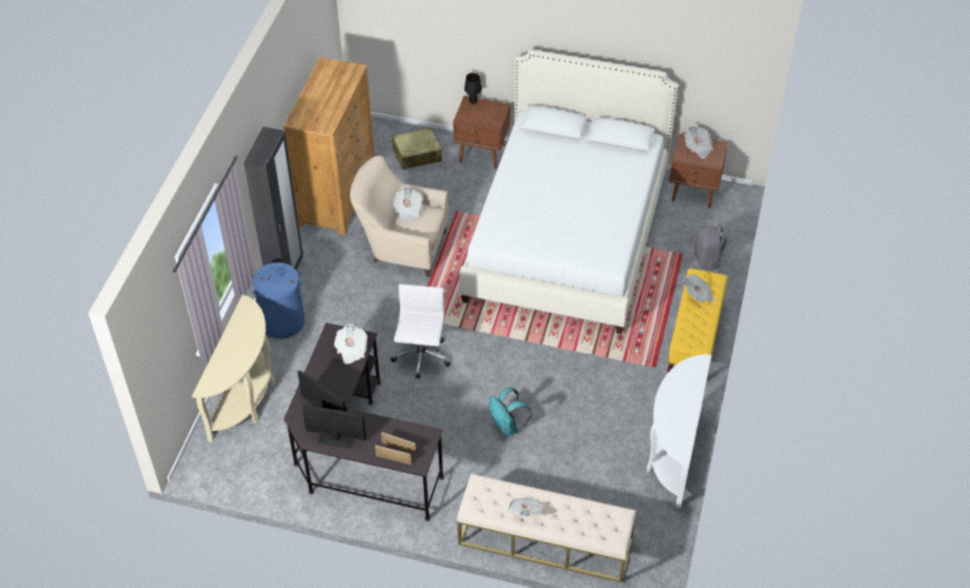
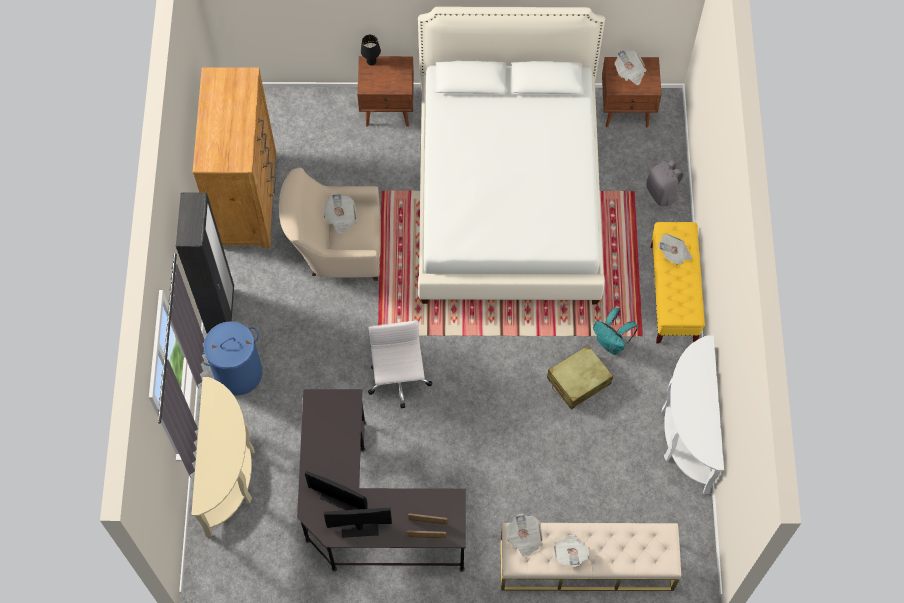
camera: 15 degrees left, 15 degrees up
(351, 350) = (341, 417): newspaper -> newspaper (524, 539)
(416, 155) = (317, 127): beige suitcase -> beige suitcase (578, 381)
(507, 427) = (512, 443): turquoise backpack -> turquoise backpack (611, 343)

